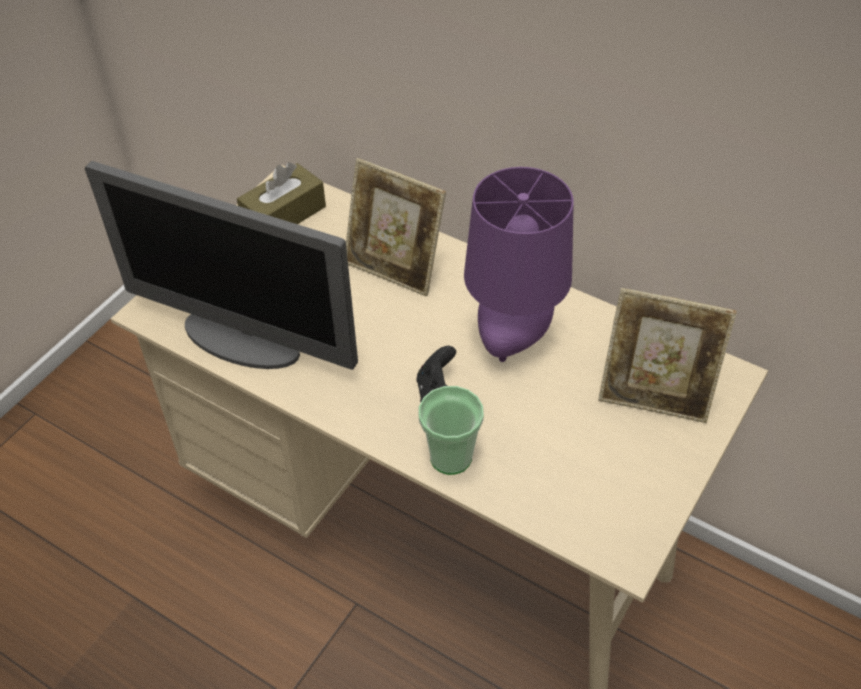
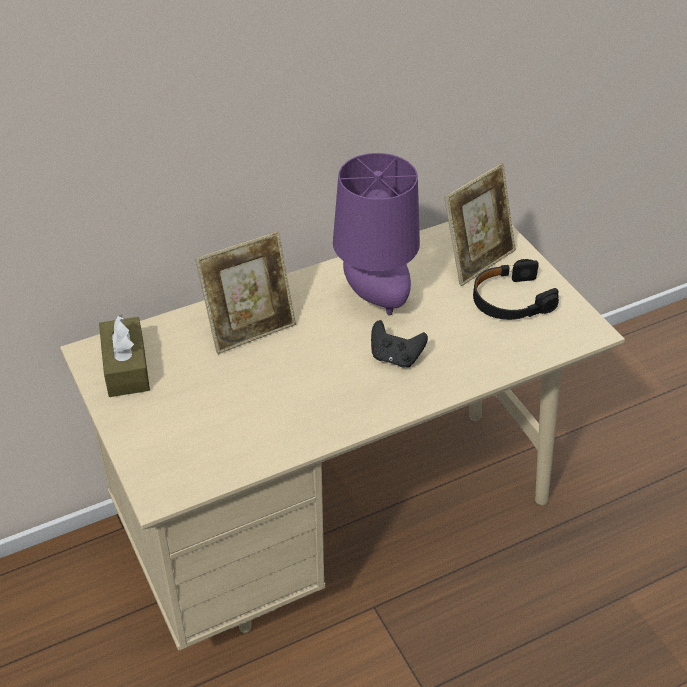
camera: 60 degrees left, 5 degrees down
(243, 340) = (247, 445): monitor -> none
(451, 457) = (456, 376): cup -> none
(613, 455) = (510, 300): none -> black headphones

